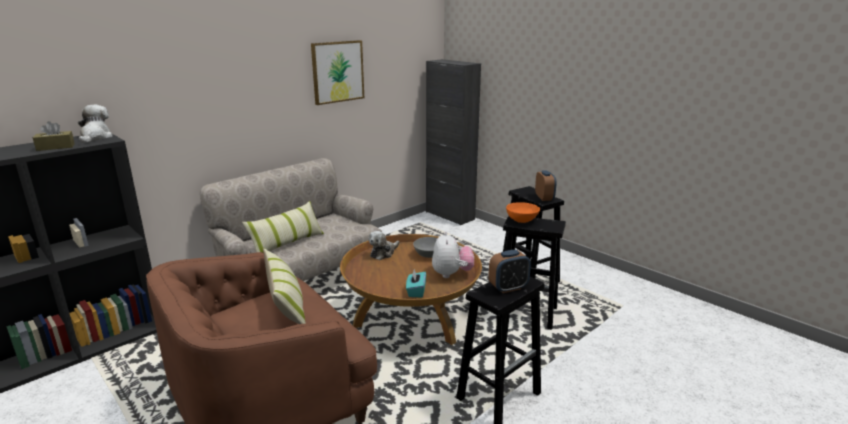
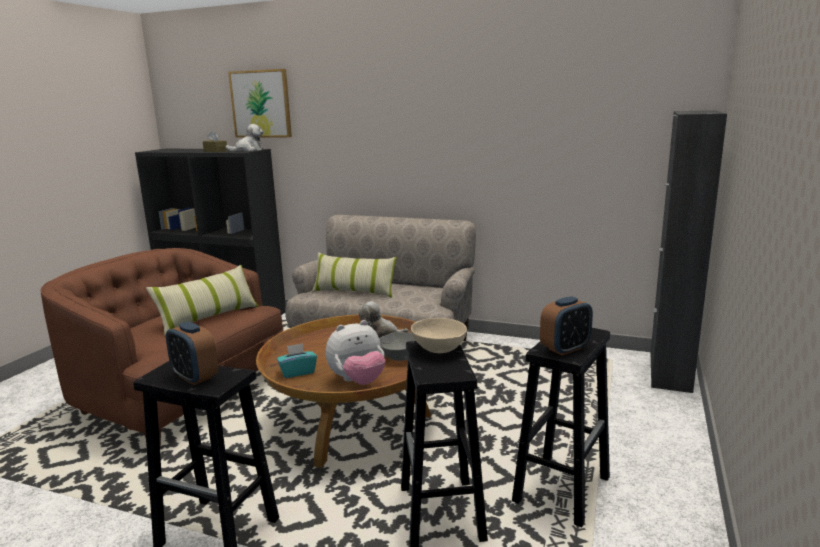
camera: 65 degrees right, 5 degrees down
(337, 72) = (504, 116): picture -> picture (261, 104)
(521, 220) = (439, 349): orange bowl -> beige bowl

